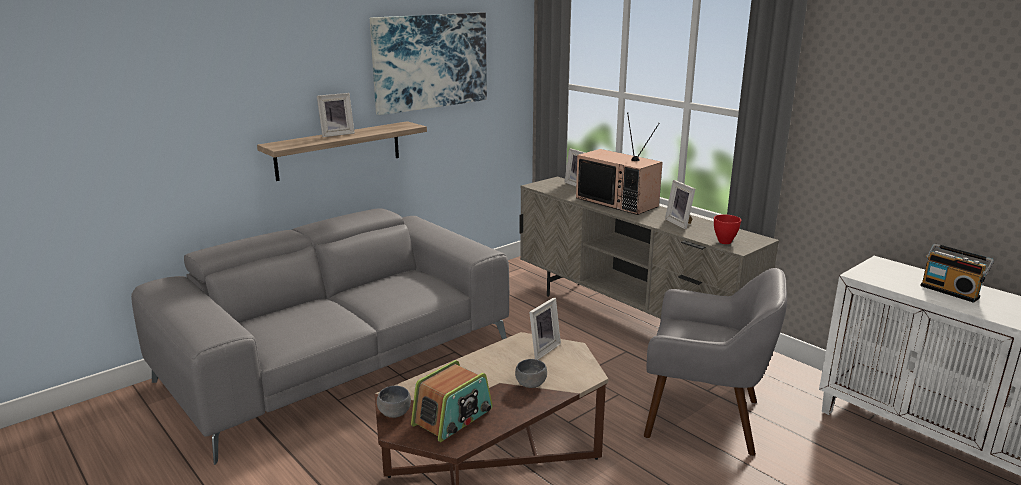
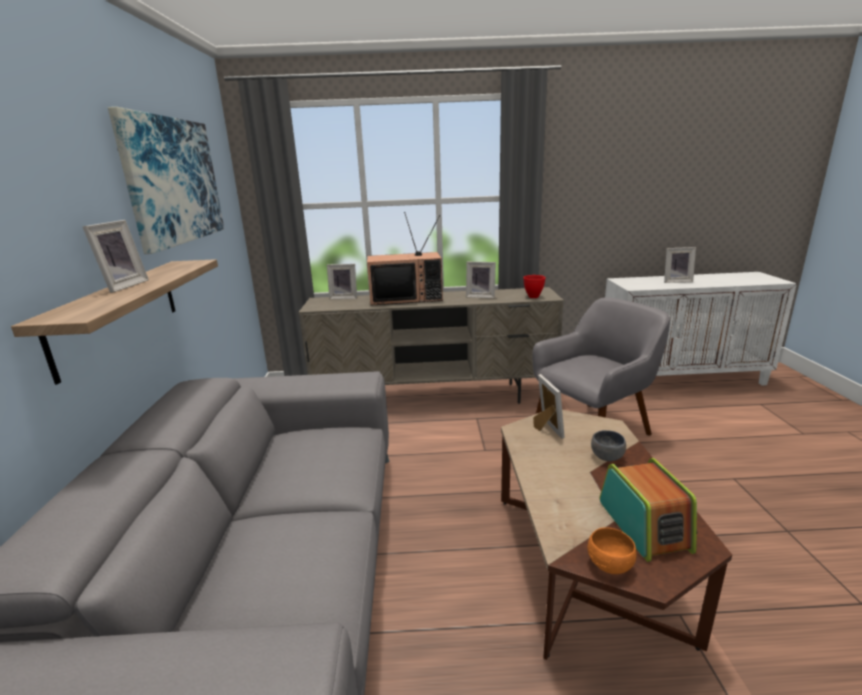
camera: 50 degrees left, 0 degrees up
(395, 414) = (611, 565): grey bowl -> orange bowl
(950, 291) = (676, 281): radio -> picture frame

